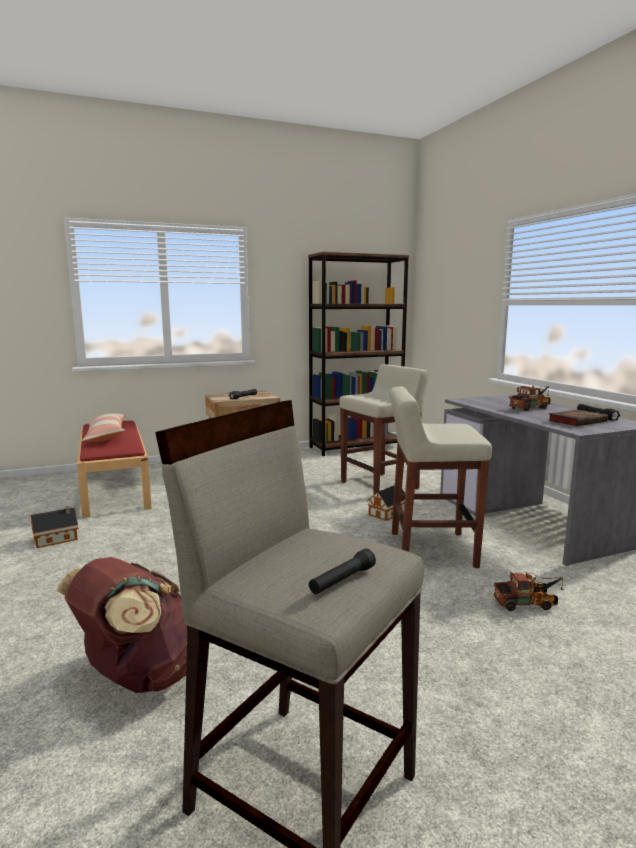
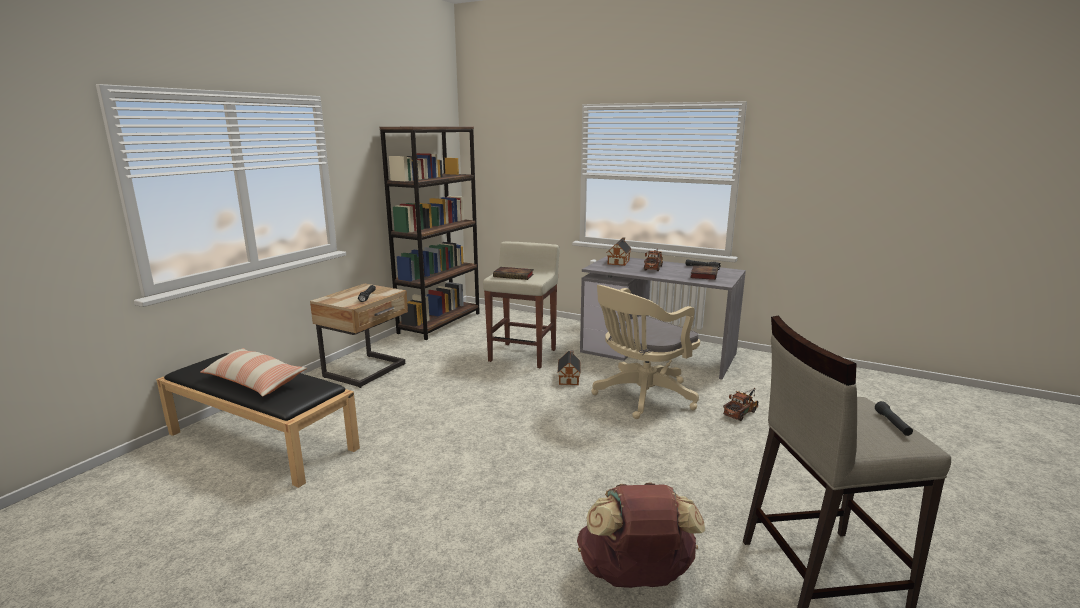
camera: 40 degrees left, 5 degrees up
(58, 539) = (320, 519): toy house -> toy house (619, 261)
(114, 486) = (260, 441): red bench -> black bench
(370, 397) = (514, 276): none -> book
(430, 549) = (641, 397): beige stool -> beige office chair

